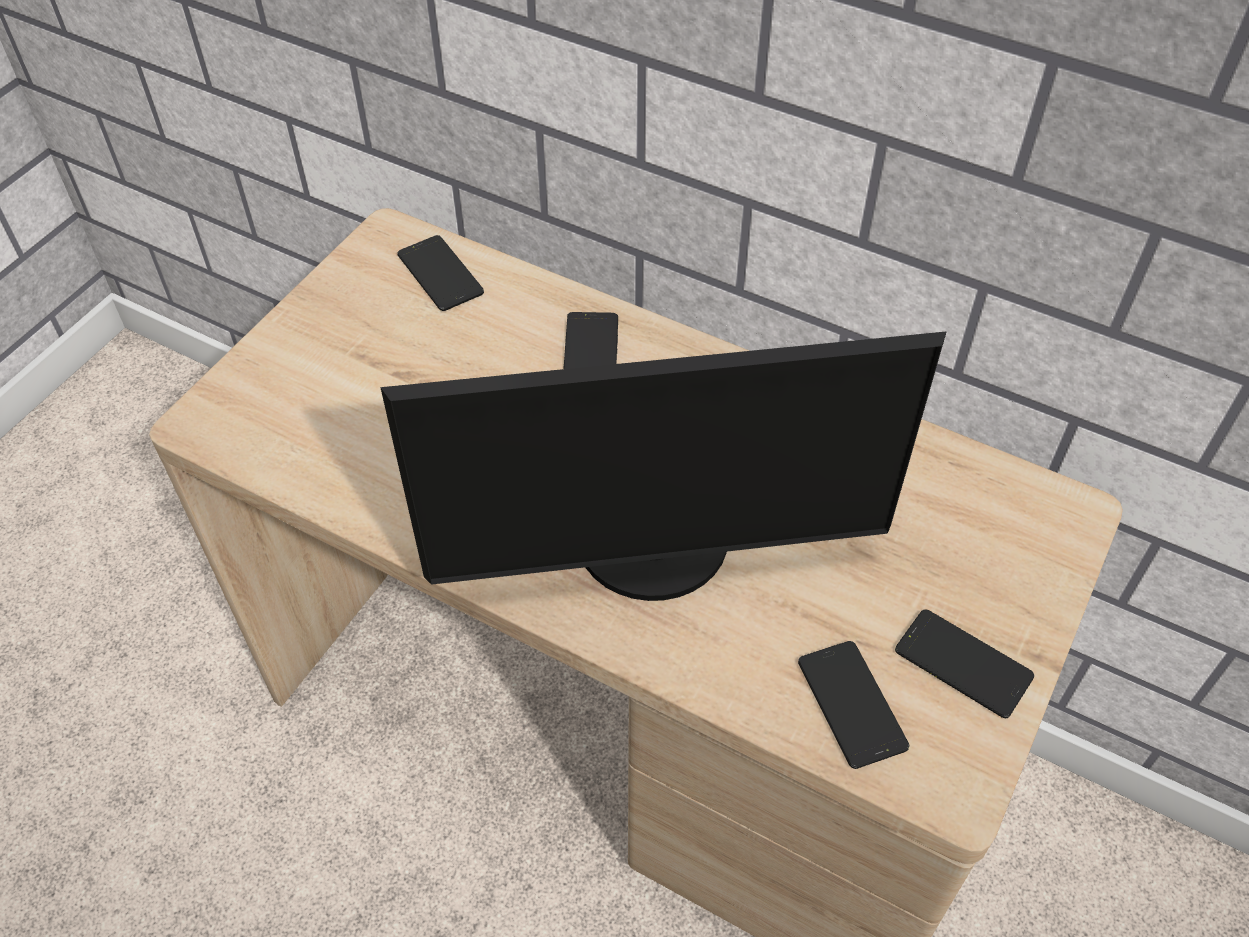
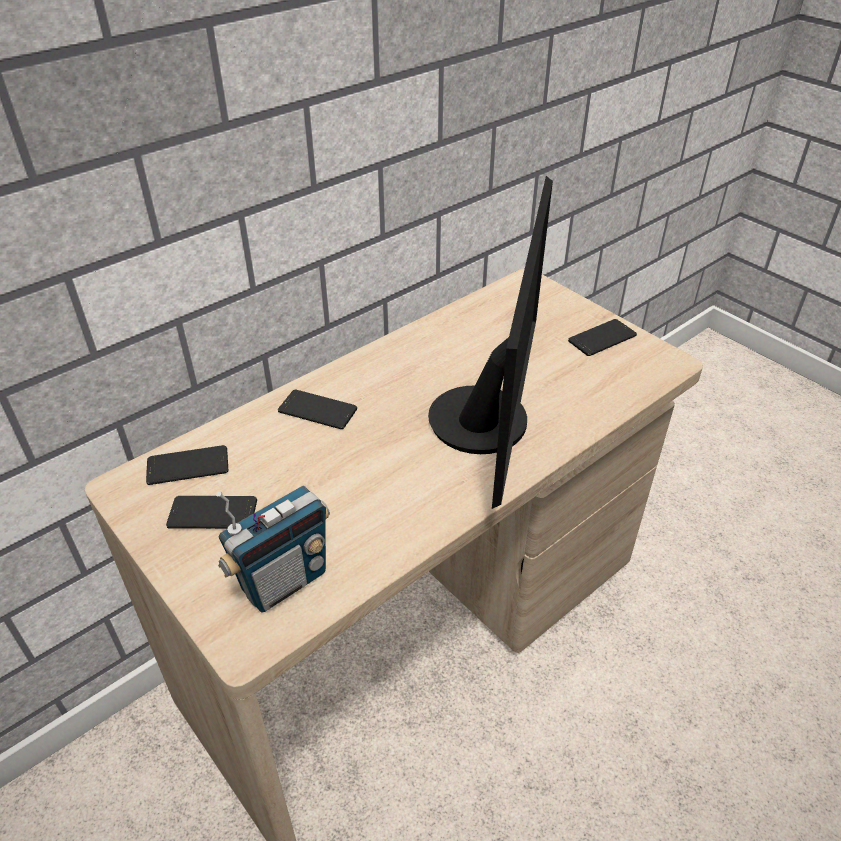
camera: 70 degrees left, 10 degrees down
(291, 423) = (283, 581): none -> radio
(851, 704) = (615, 379): phone -> phone (212, 513)

